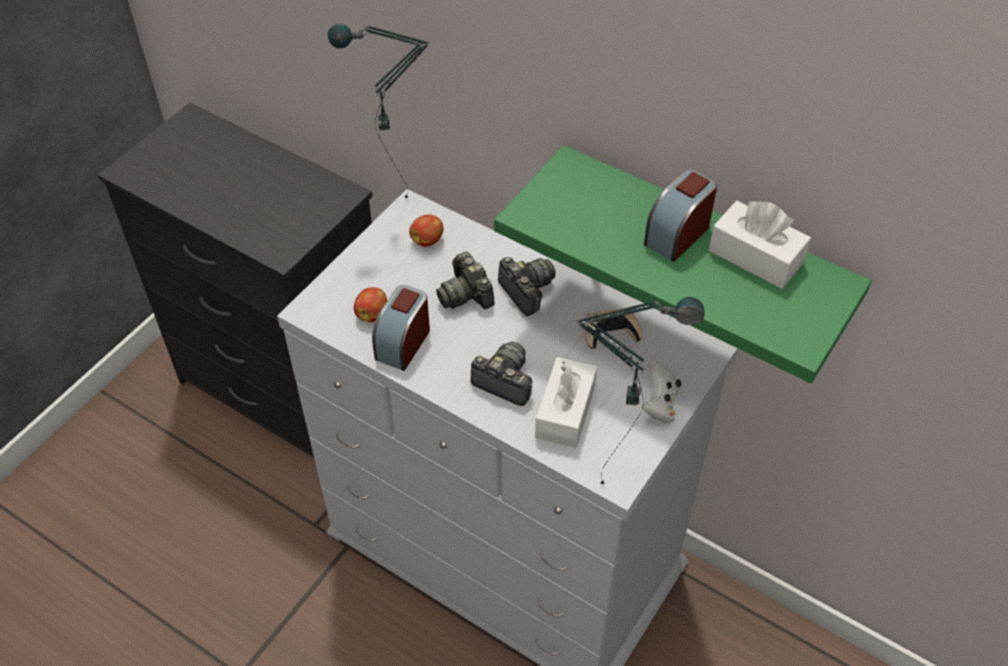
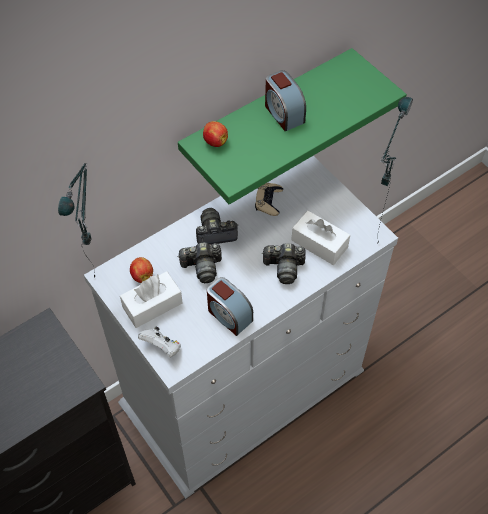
camera: 70 degrees left, 5 degrees up
(372, 314) = (195, 327): apple -> apple (215, 141)
(504, 381) = (284, 268): camera -> camera turned 135 degrees counterclockwise
(660, 404) = (331, 197): white game controller -> white game controller (162, 347)
(755, 256) = (316, 86): white tissue box -> white tissue box (152, 305)

